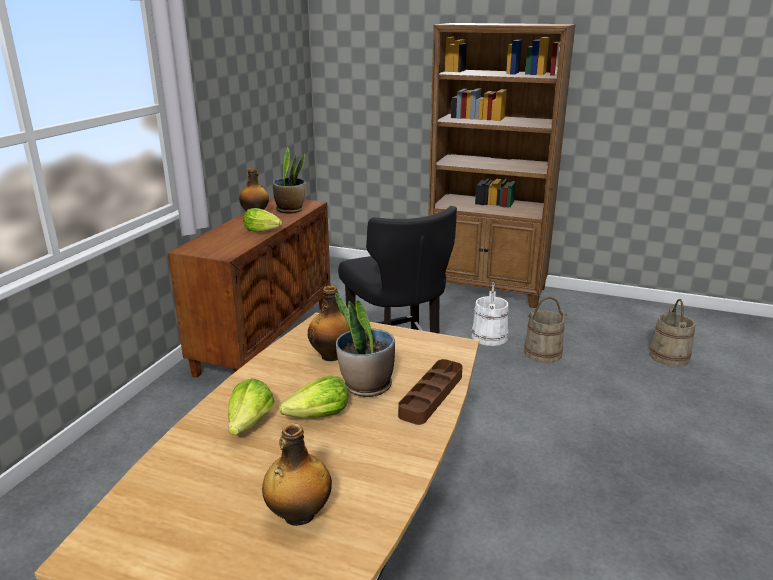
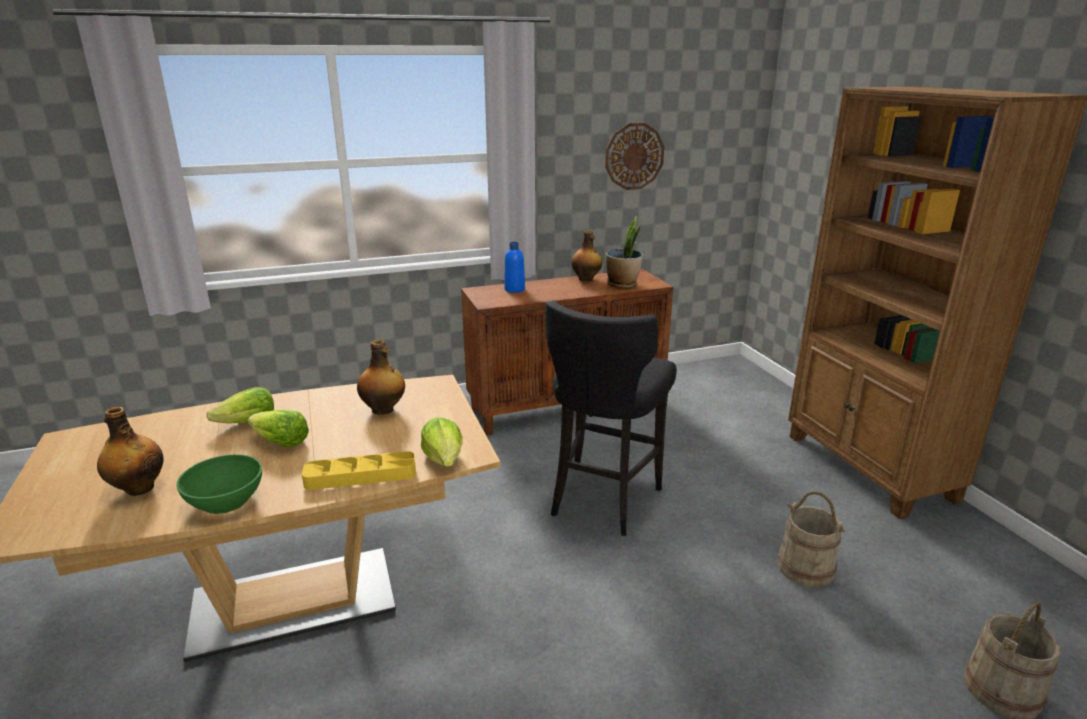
camera: 50 degrees right, 0 degrees up
(219, 238) = (514, 289): none -> blue bottle
(246, 95) = (634, 156): none -> wall clock
(263, 231) = (557, 294): lettuce -> lettuce (444, 459)
(366, 386) = (346, 442): potted plant -> none
(391, 468) = (225, 501): none -> green bowl
(431, 395) = (361, 476): brown tray -> yellow tray
(489, 337) = (772, 515): white bucket -> none

